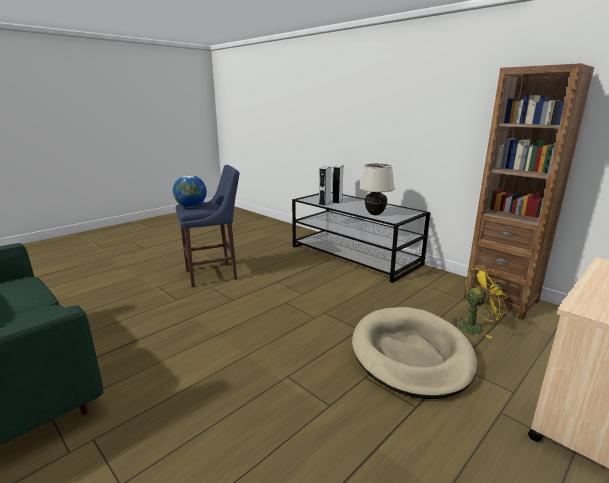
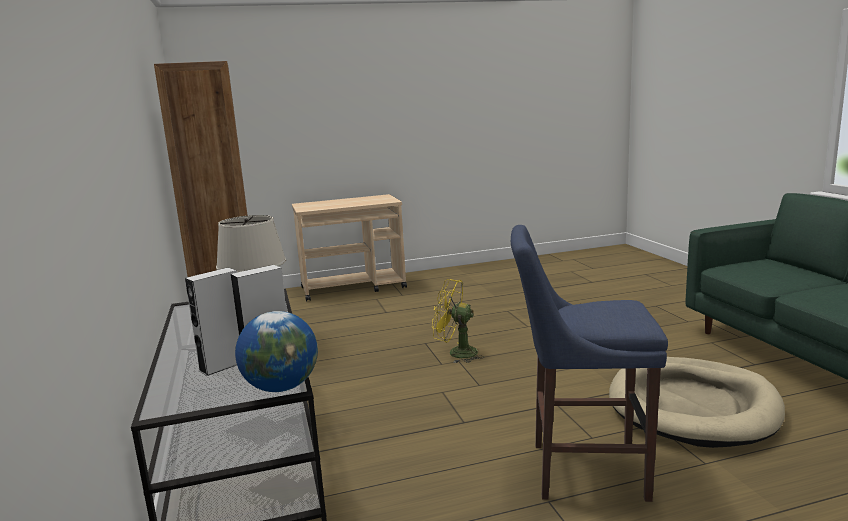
camera: 150 degrees left, 5 degrees down
(191, 207) = (622, 310): globe -> globe (281, 387)
(411, 354) = (408, 321): beige dog bed -> beige dog bed (692, 406)
(474, 326) = (315, 327): yellow fan -> yellow fan (456, 353)

